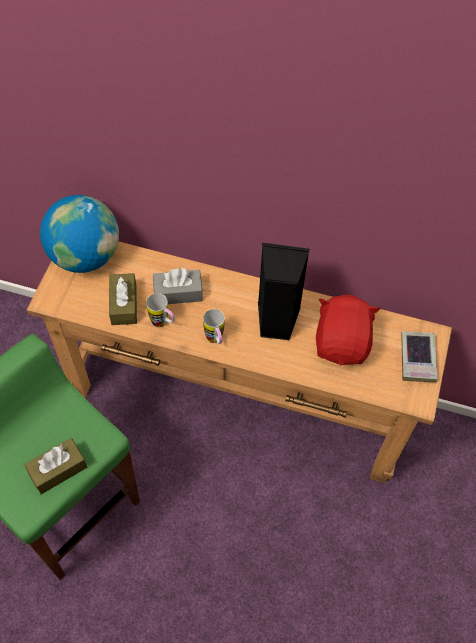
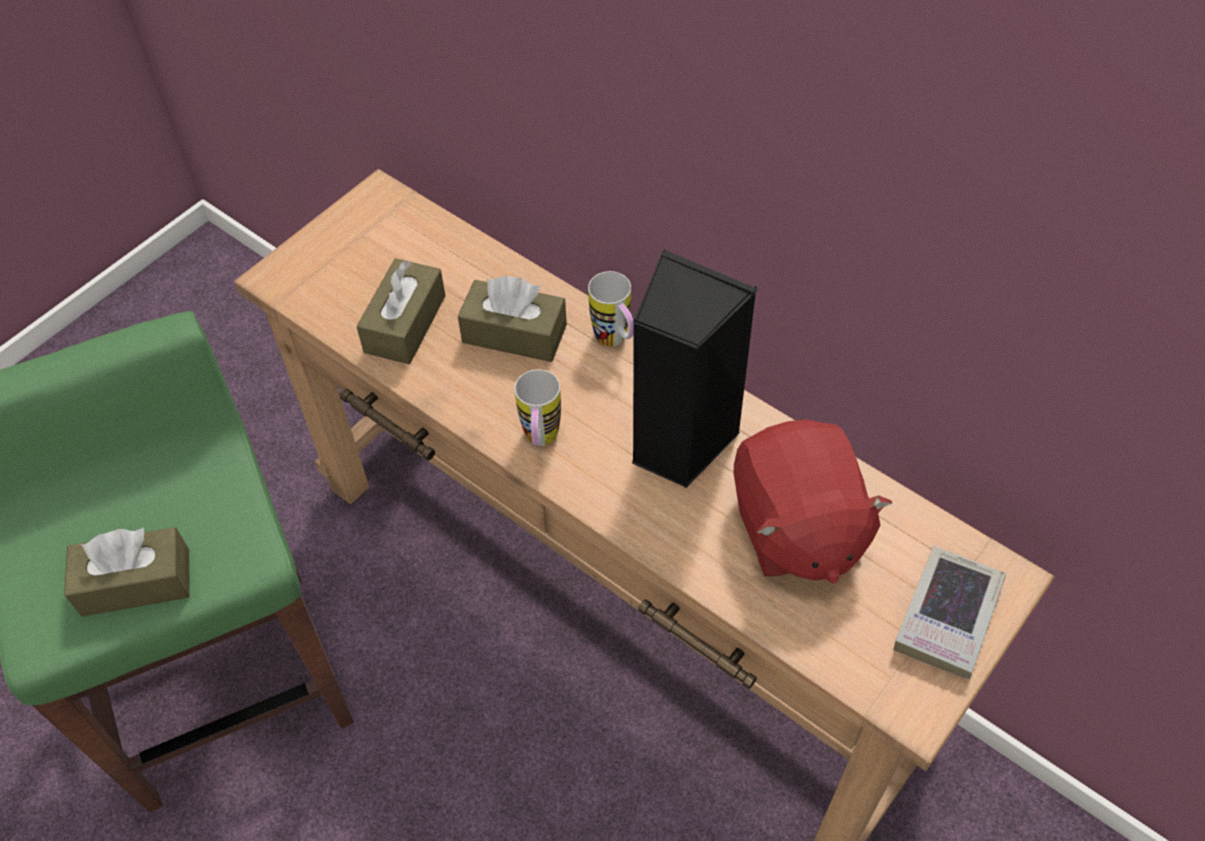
camera: 25 degrees right, 5 degrees down
(85, 255) = (382, 222): globe -> none
(163, 323) = (458, 380): mug -> mug (615, 342)
(178, 293) = (514, 334): grey tissue box -> brown tissue box
(342, 342) = (796, 528): red plush toy -> red plush toy turned 135 degrees clockwise

